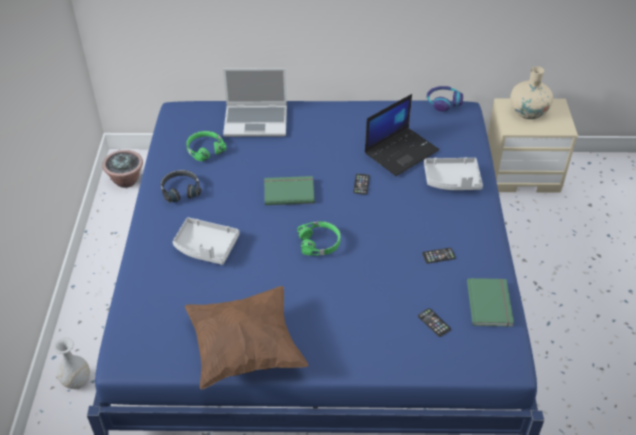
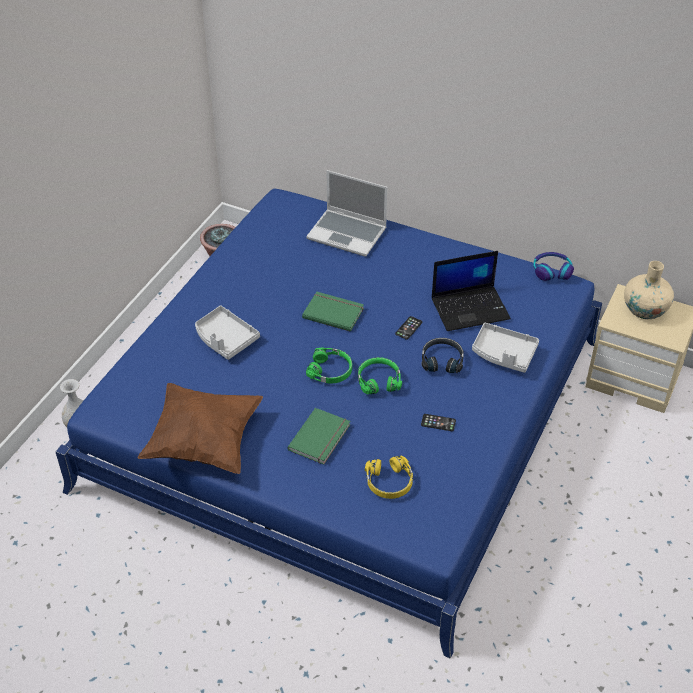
camera: 25 degrees right, 0 degrees up
(180, 190) = (236, 278): black headphones -> black headphones (442, 360)
(205, 149) = (282, 246): green headphones -> green headphones (378, 380)
(434, 322) = (389, 482): phone -> yellow headphones
(491, 303) = (458, 485): green book -> green book (321, 438)

